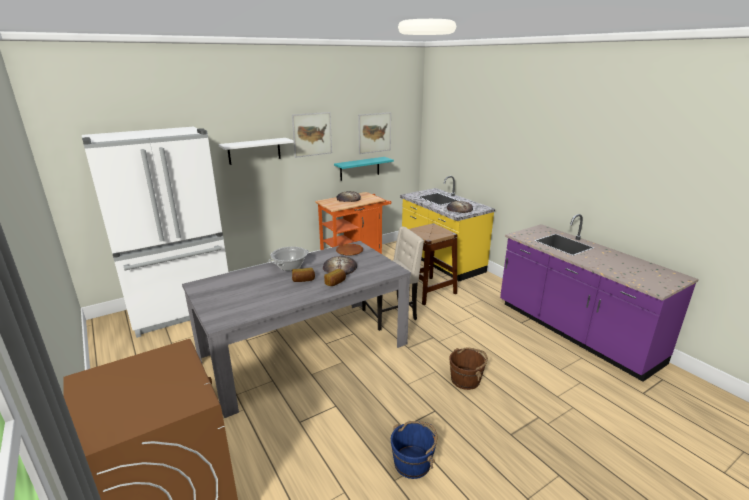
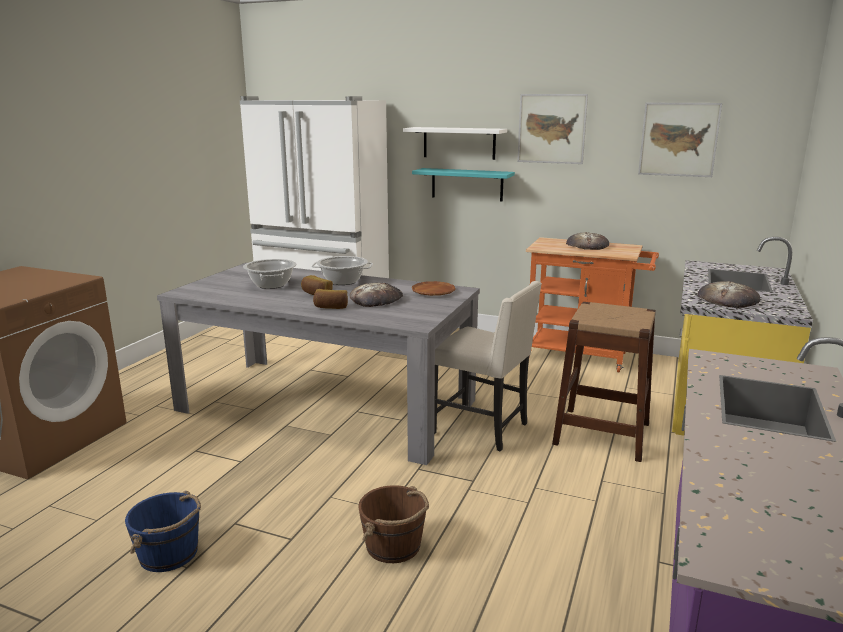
camera: 55 degrees right, 5 degrees down
(258, 288) = (271, 285): none -> cooking pot
(360, 168) = (637, 201): turquoise shelf -> turquoise shelf (467, 184)

